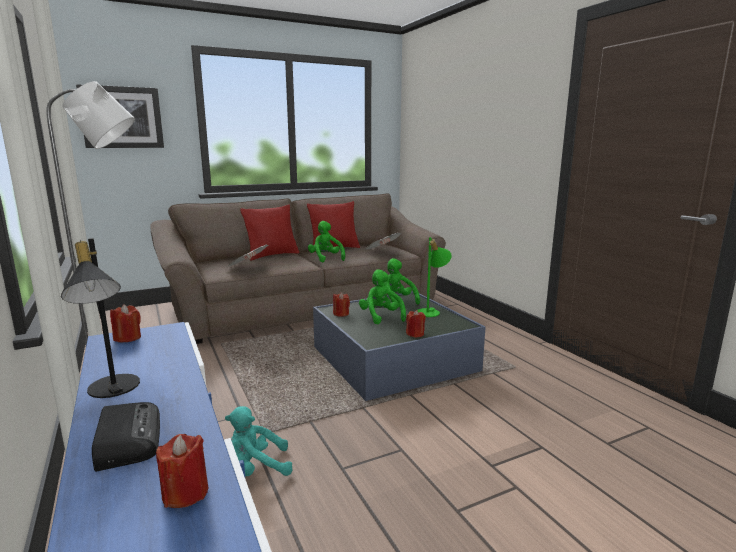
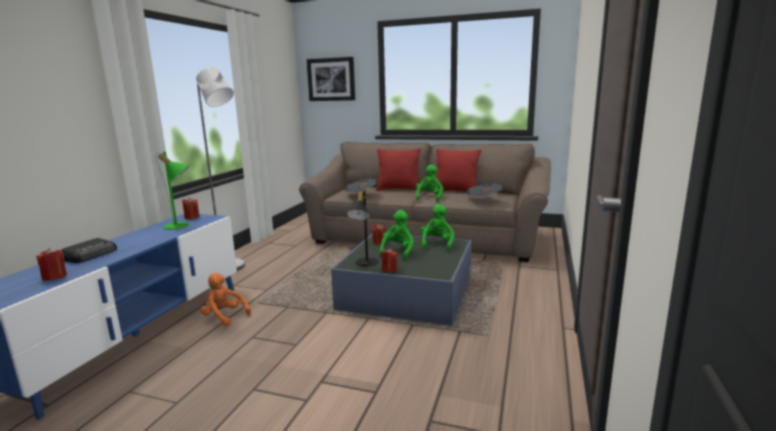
camera: 45 degrees right, 0 degrees up
(112, 390) = (132, 236): black table lamp -> black table lamp (364, 263)
(257, 468) = (224, 317): turquoise plush toy -> orange plush toy
(431, 312) = (443, 259): green table lamp -> green table lamp (180, 226)

